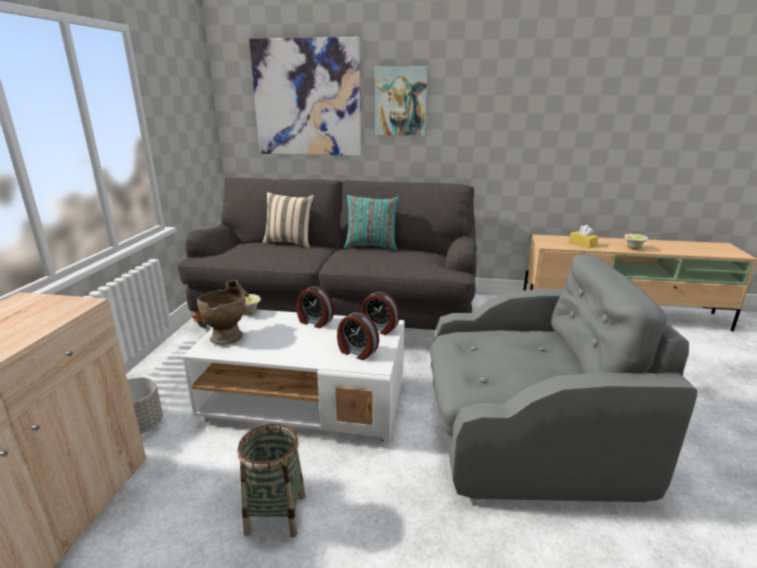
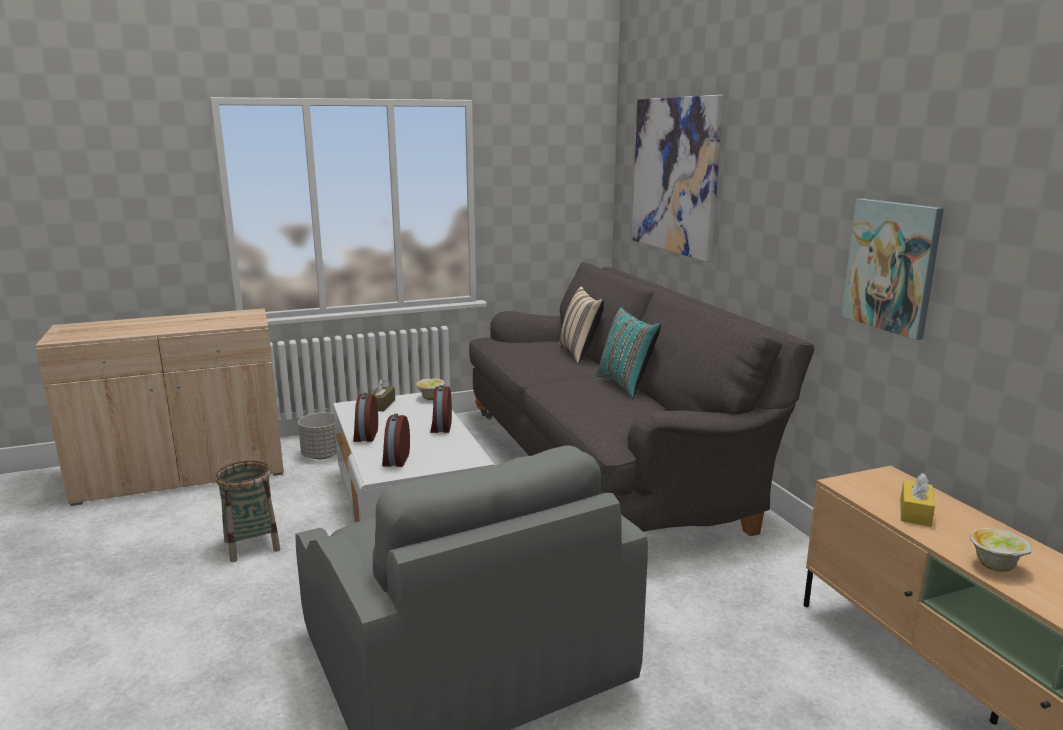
camera: 60 degrees right, 5 degrees down
(228, 335) = (381, 405): beige vase -> brown tissue box
(379, 328) = (457, 457): alarm clock -> alarm clock (365, 436)
(400, 101) = (754, 189): picture -> picture (891, 266)

